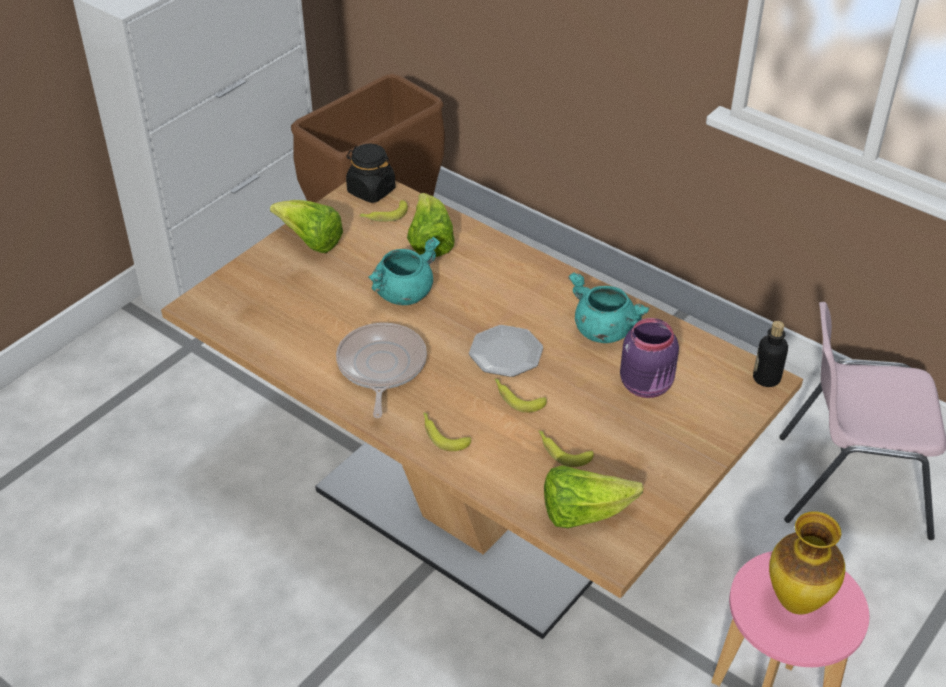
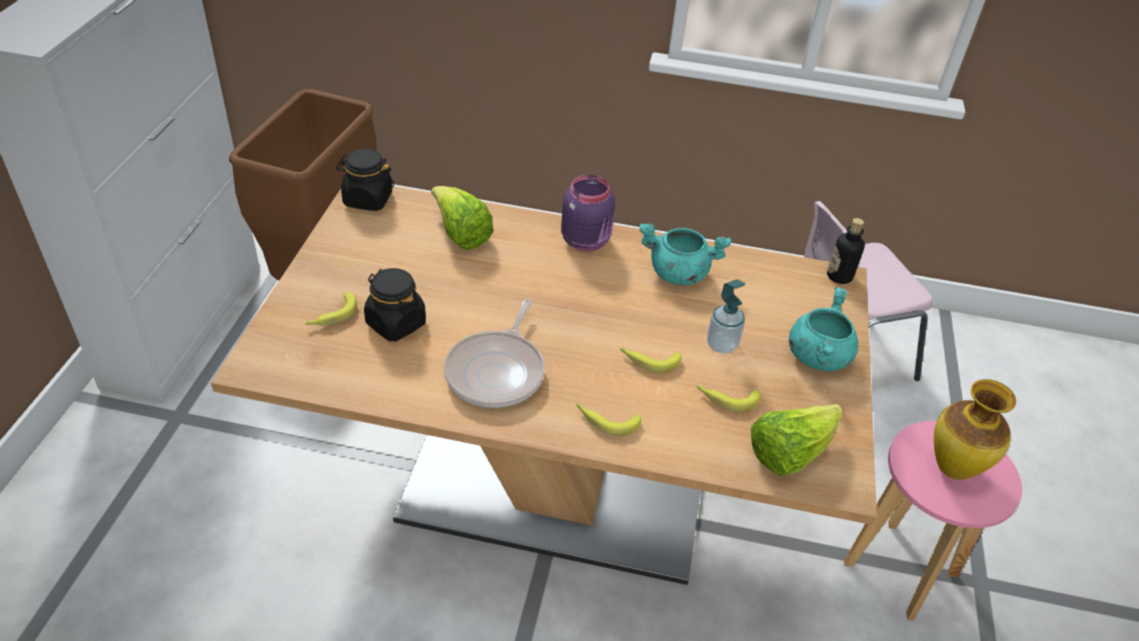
camera: 30 degrees left, 0 degrees up
(310, 241) = (337, 264): lettuce -> none
(325, 303) = (395, 323): none -> black jar
(381, 367) = (497, 371): frying pan -> frying pan turned 135 degrees counterclockwise
(384, 215) = (397, 220): banana -> banana (332, 316)
(403, 293) = (469, 290): turquoise cooking pot -> turquoise cooking pot (818, 356)
(506, 354) = (608, 321): plate -> none
(594, 405) = (721, 345): none -> soap dispenser
(647, 385) = (751, 312): purple jar -> purple jar (586, 241)

